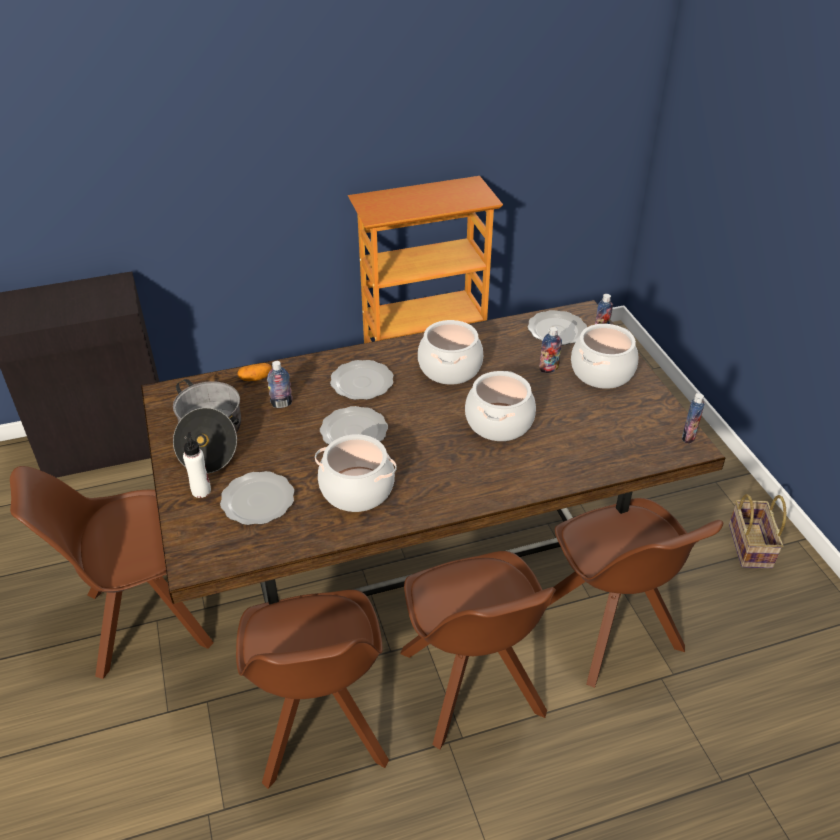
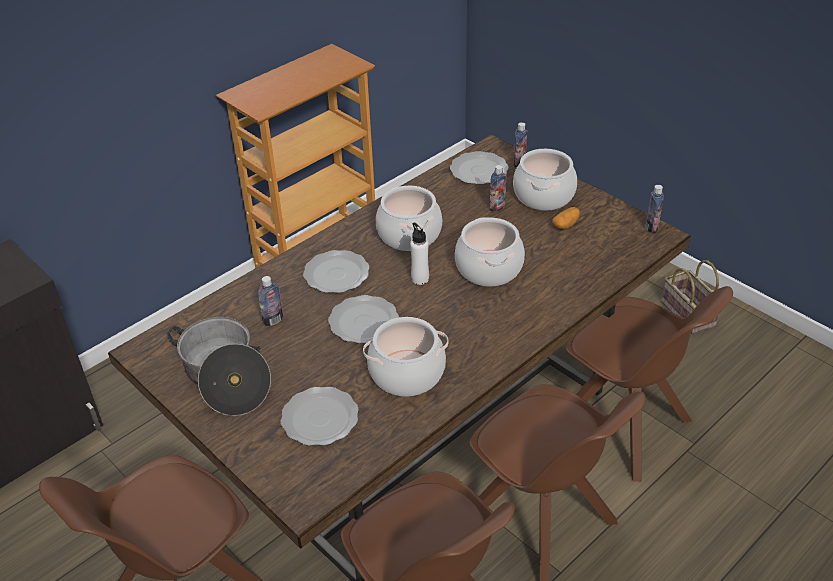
camera: 25 degrees left, 0 degrees up
(201, 490) = (256, 431): white bottle -> white bottle (420, 278)
(255, 378) = (227, 305): potato -> potato (565, 225)

